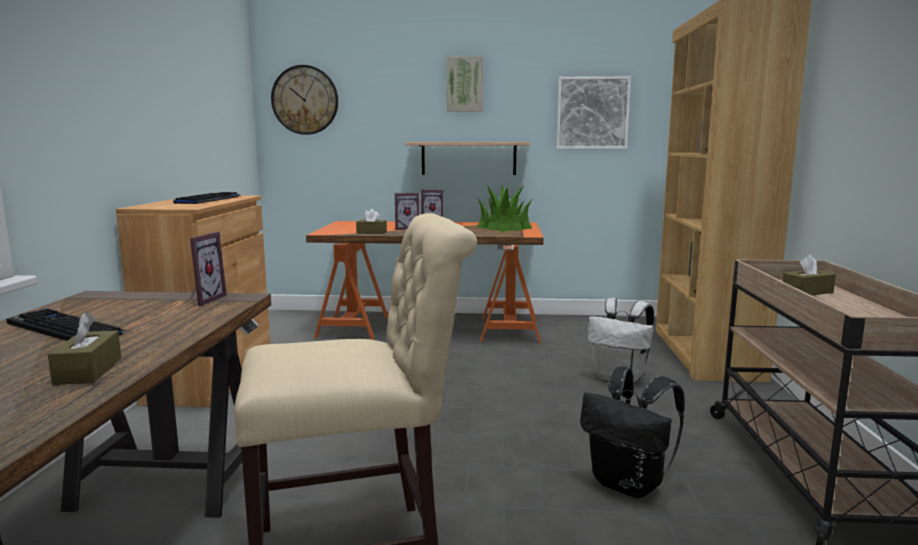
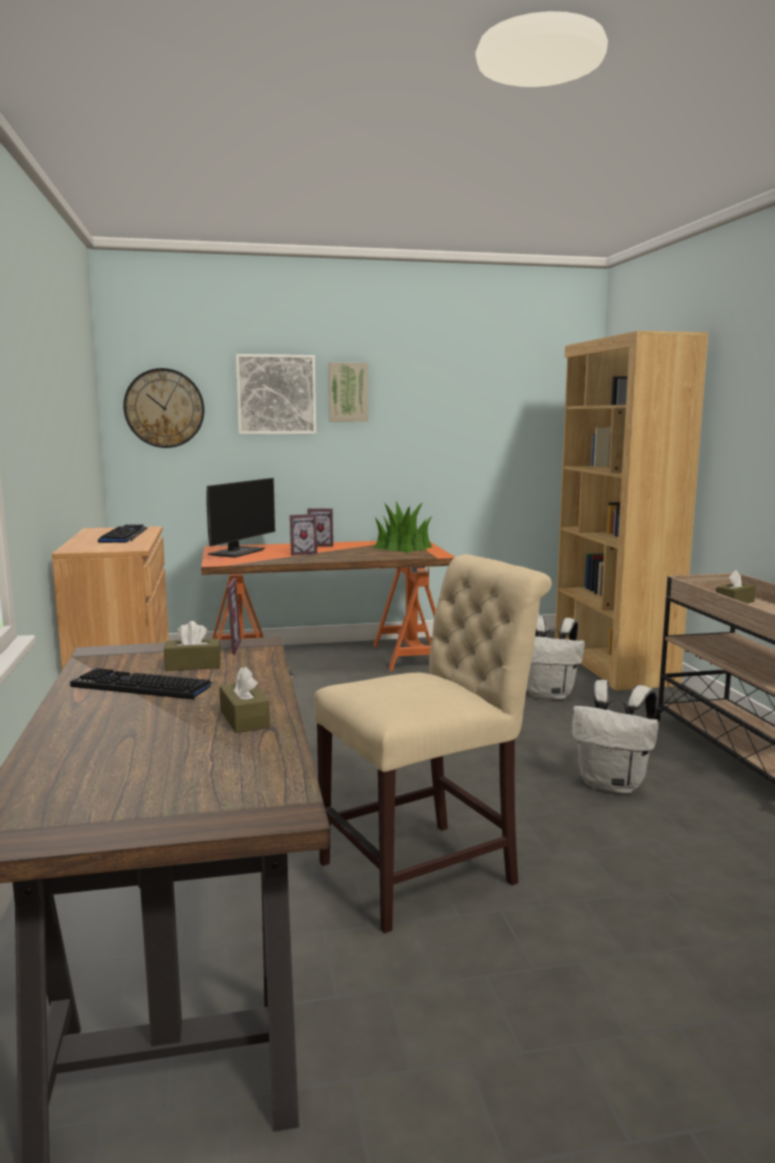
camera: 15 degrees left, 0 degrees up
(354, 226) = (237, 552): none -> monitor
(371, 232) = (271, 560): brown tissue box -> brown tissue box (193, 665)
(468, 158) = (353, 472): shelf -> none
(592, 113) = (480, 423): picture -> picture (276, 394)
(629, 485) = (613, 785): black backpack -> white backpack

